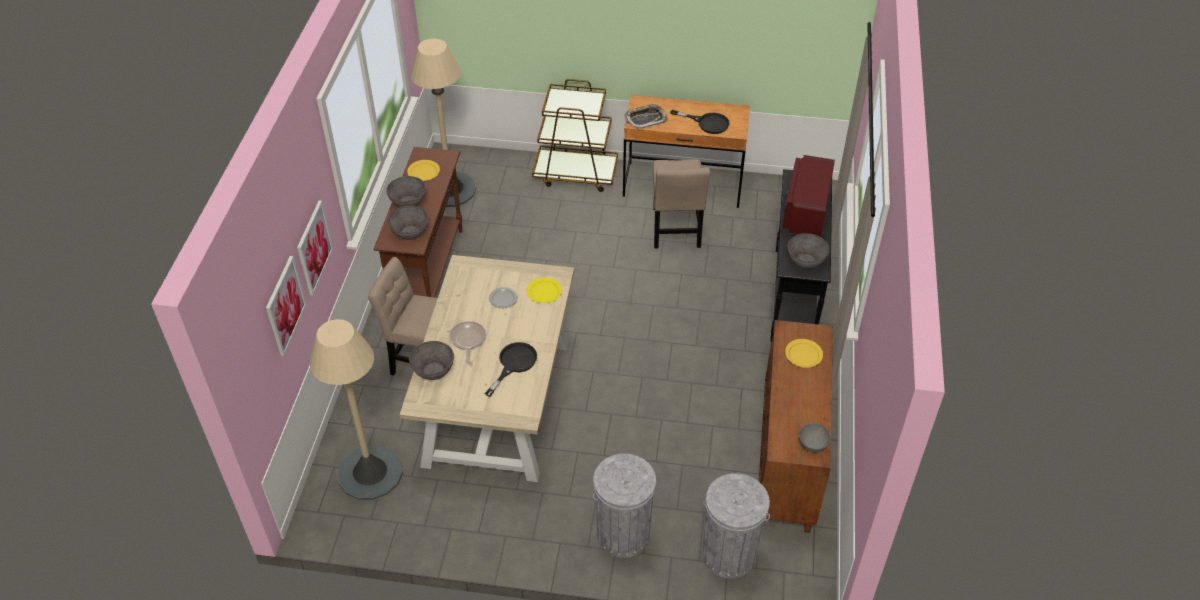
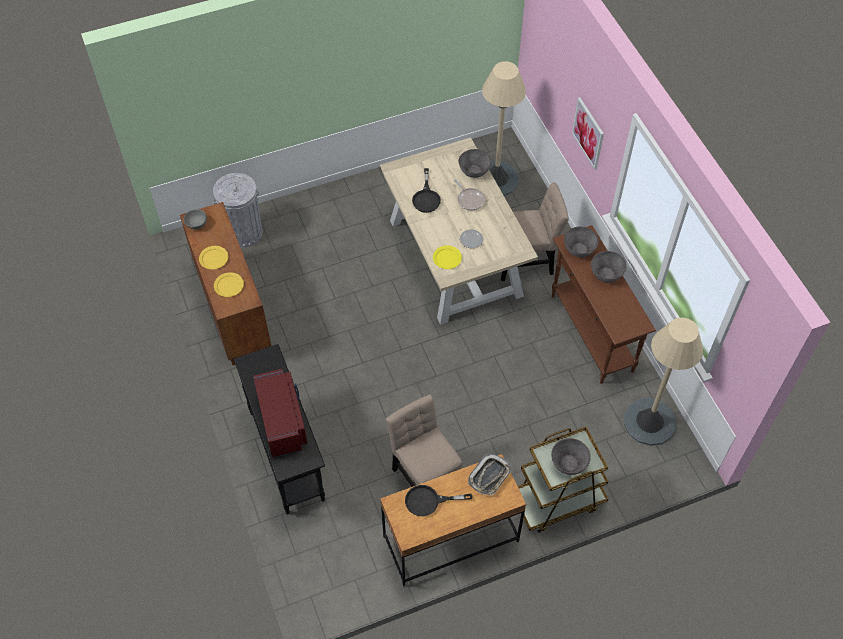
camera: 150 degrees right, 10 degrees up
(285, 305) = (560, 85): picture -> none
(423, 172) = (622, 307): yellow plate -> yellow plate (214, 258)
(623, 534) = (316, 215): grey trash can -> none
(805, 260) = (261, 368): grey bowl -> grey bowl (569, 463)

